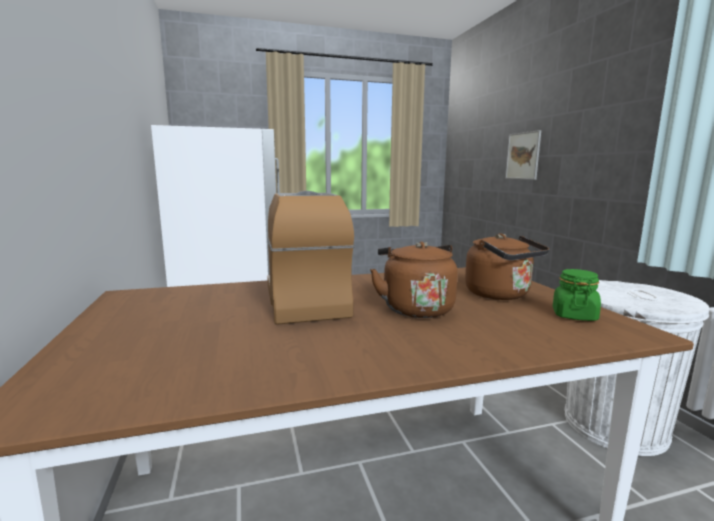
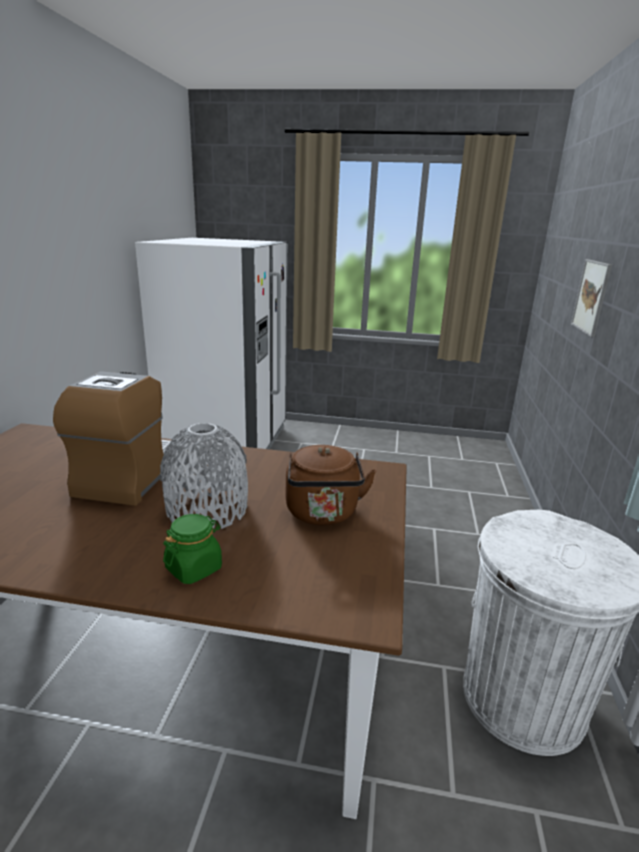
camera: 25 degrees right, 10 degrees up
(415, 308) = (207, 509): brown kettle -> grey vase
(574, 315) = (342, 567): green jar -> green jar (194, 568)

